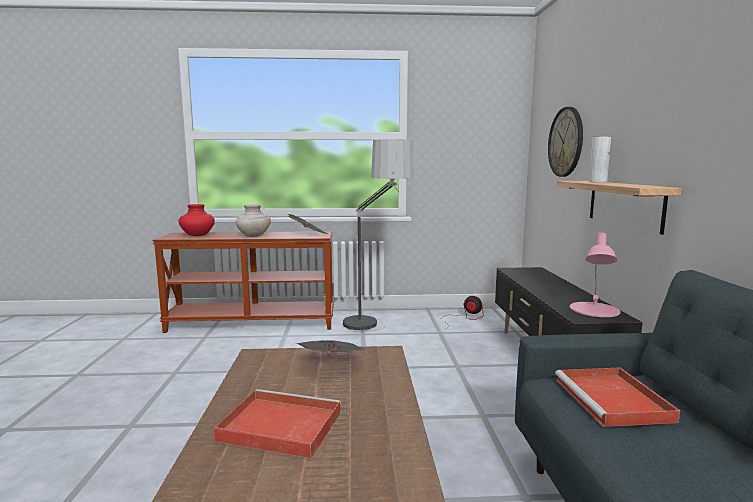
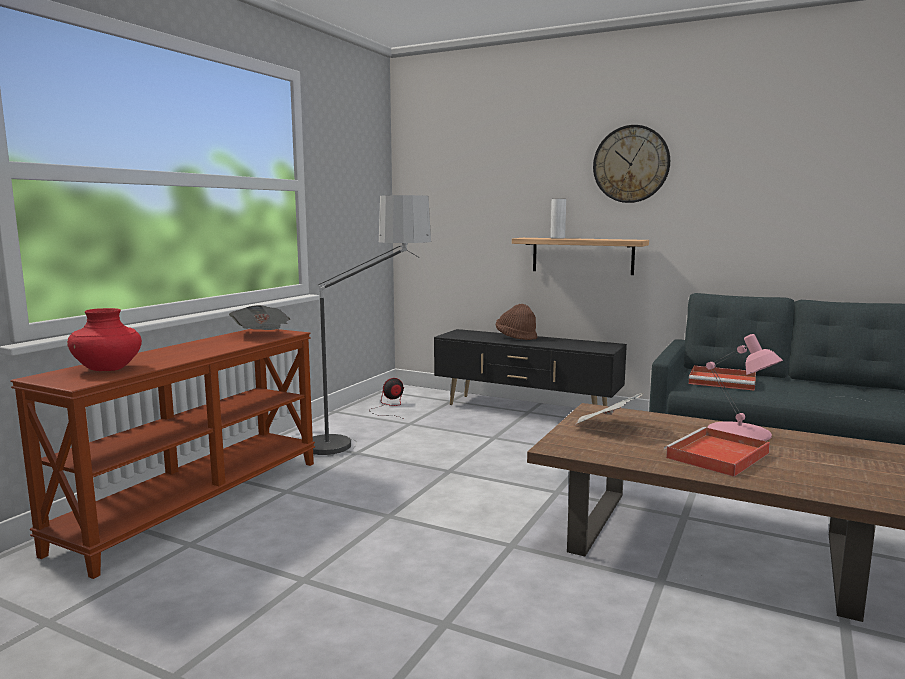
camera: 60 degrees left, 0 degrees up
(253, 236) = (204, 350): beige vase -> none
(555, 284) = (516, 337): none -> brown hat
(566, 142) = (478, 200): wall clock -> wall clock (631, 164)
(594, 309) = (590, 344): pink table lamp -> pink table lamp (739, 432)

